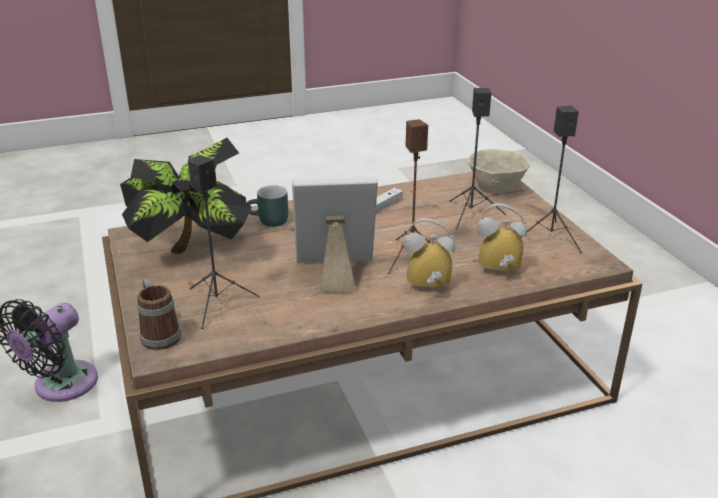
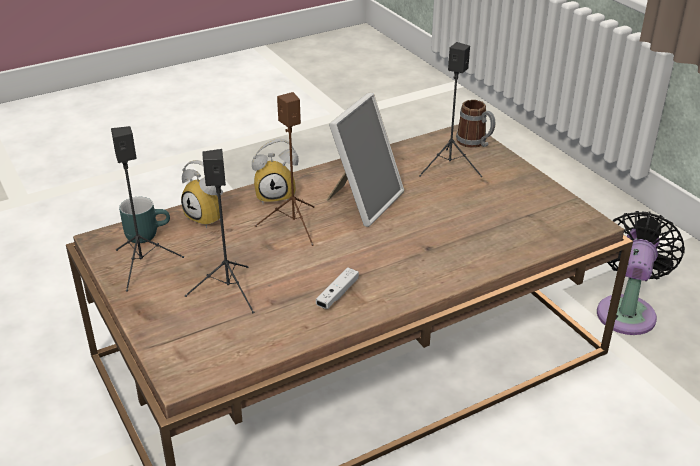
camera: 170 degrees right, 5 degrees up
(194, 251) = (510, 211): potted plant -> none
(269, 222) = (460, 254): turquoise mug -> turquoise mug (146, 233)
(335, 273) = (363, 202): picture frame -> picture frame turned 45 degrees counterclockwise
(496, 187) = (187, 347): beige bowl -> none
(498, 273) = (209, 217): alarm clock -> alarm clock turned 45 degrees clockwise

